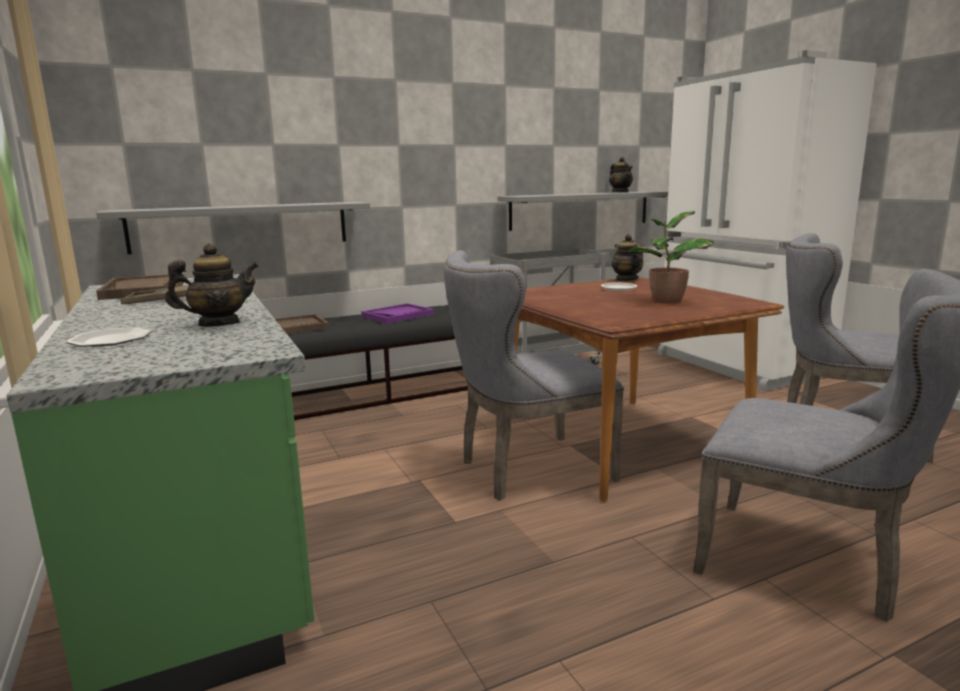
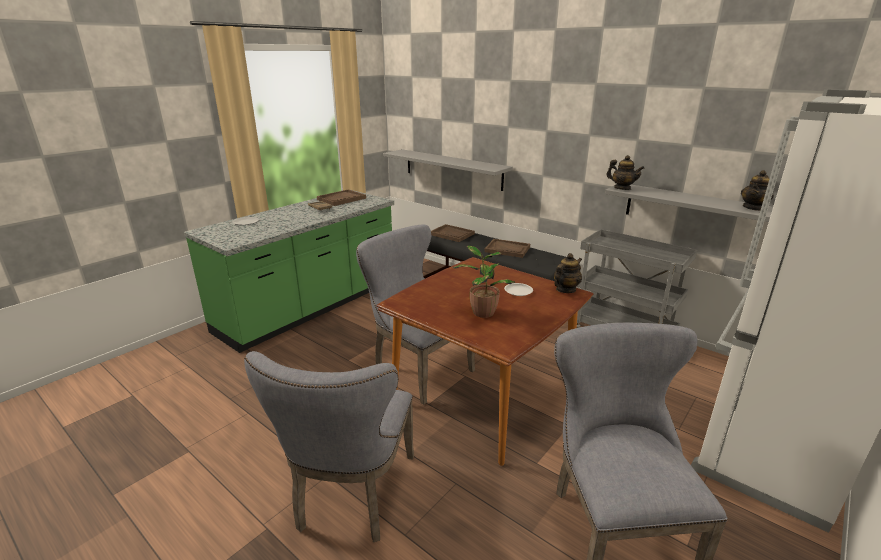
camera: 65 degrees right, 10 degrees up
(219, 324) = (274, 227): teapot -> teapot (622, 188)
(397, 315) = (507, 249): purple tray -> brown tray

